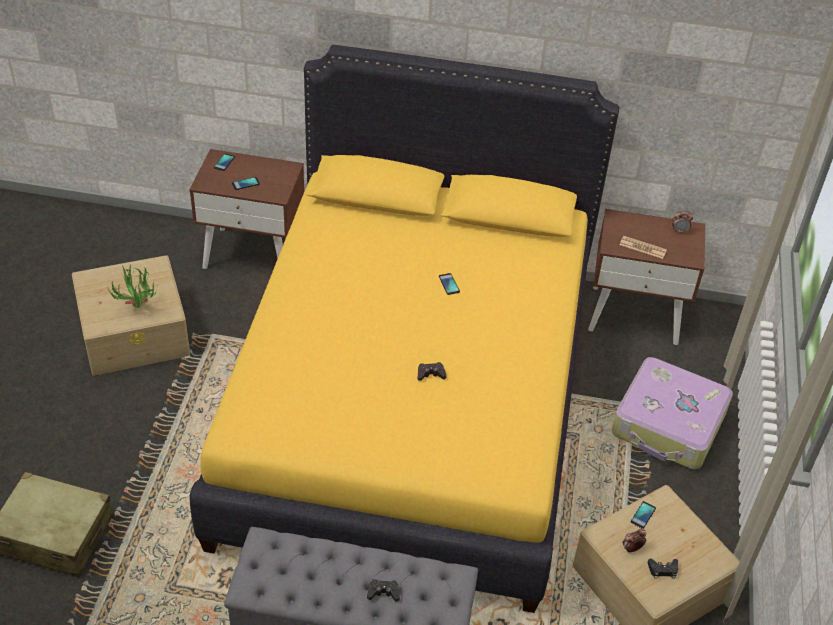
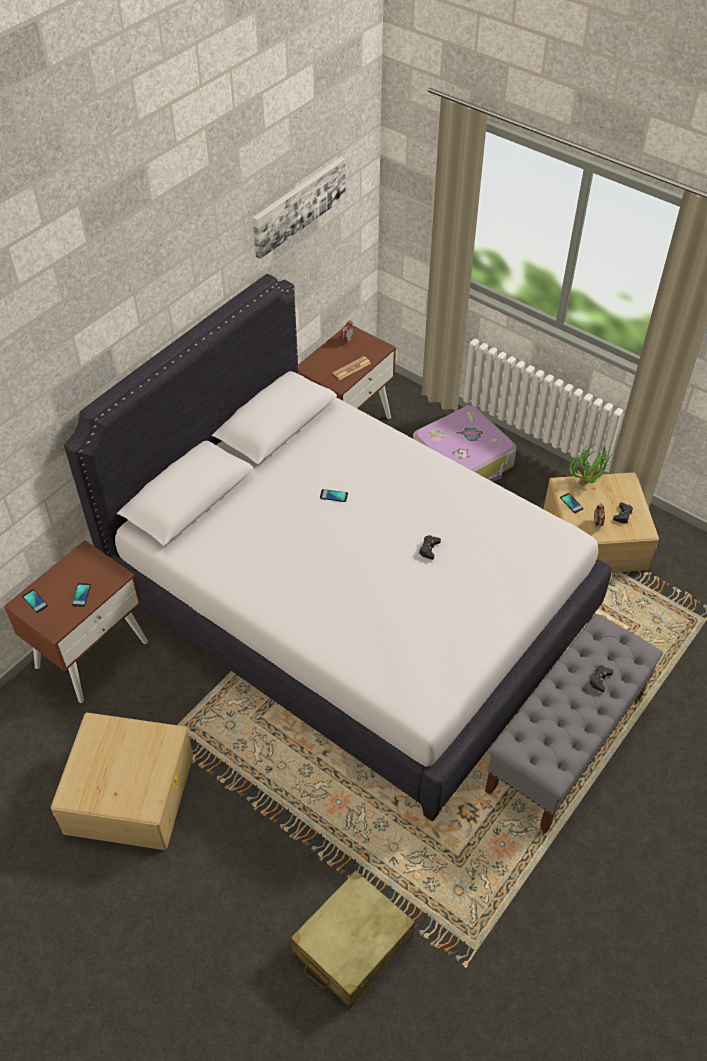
camera: 60 degrees left, 5 degrees up
(138, 310) = (149, 763): potted plant -> potted plant (588, 484)
(409, 403) = (351, 608): yellow bed -> white bed
(670, 46) = (298, 205): none -> picture

